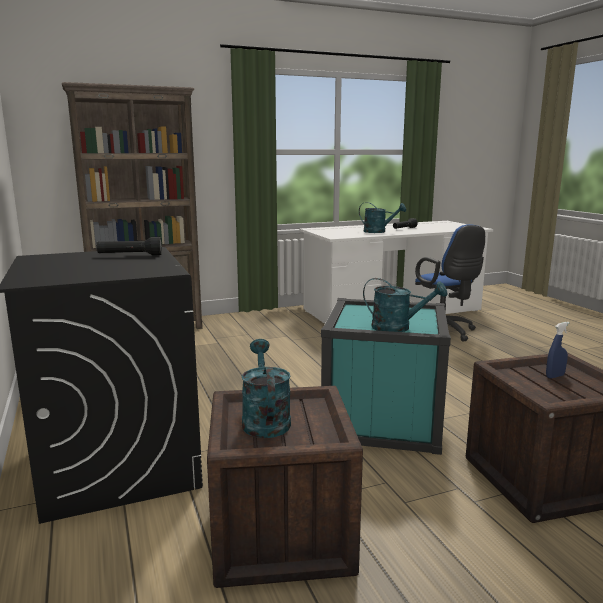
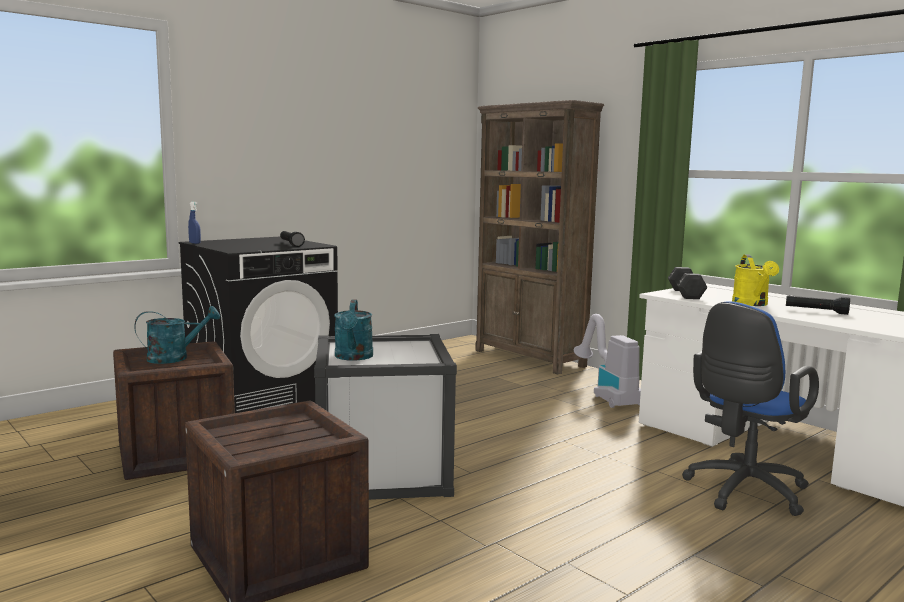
camera: 70 degrees right, 5 degrees down
(266, 325) = (606, 395): none -> vacuum cleaner
(338, 234) = (685, 294): none -> black dumbbell
(379, 231) = (752, 304): turquoise watering can -> yellow watering can
(382, 419) = (382, 471): turquoise storage box -> white storage box
(555, 376) = (291, 435): blue spray bottle -> blue spray bottle (195, 243)

